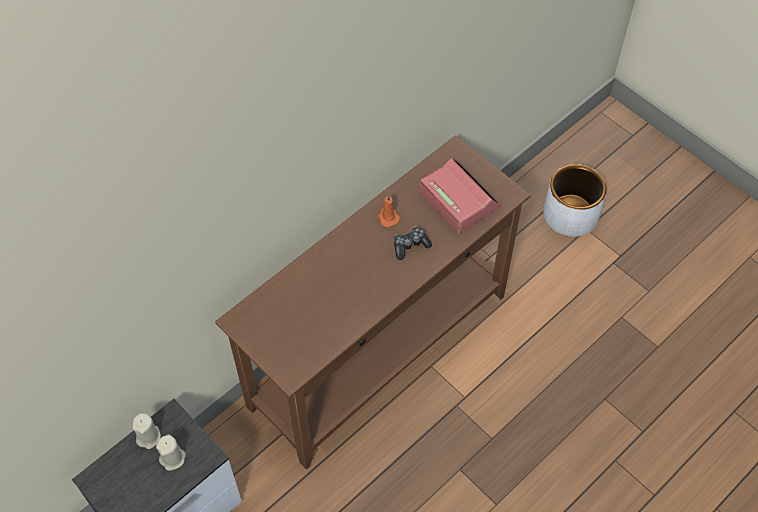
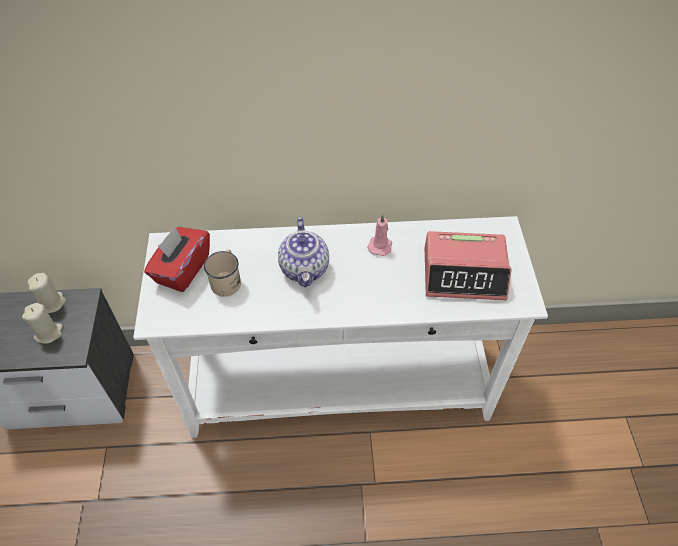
camera: 40 degrees right, 5 degrees down
(270, 329) = (182, 270): none -> red tissue box
(310, 314) = (227, 280): none -> beige mug
(354, 269) = (305, 269): none -> teapot
(379, 348) = (340, 384): brown console table -> white console table
(387, 217) = (380, 245): orange candle -> pink candle
(410, 245) = (376, 283): game controller -> none
(458, 200) = (464, 273): alarm clock -> alarm clock turned 90 degrees clockwise
(571, 215) = (619, 393): white planter -> none

